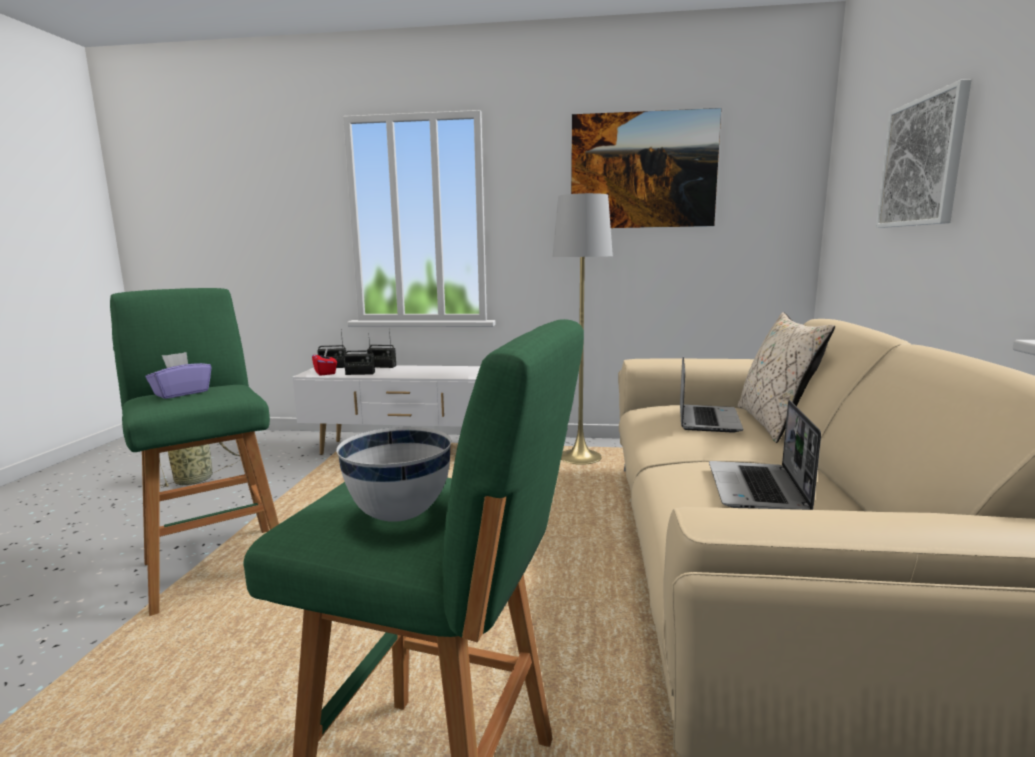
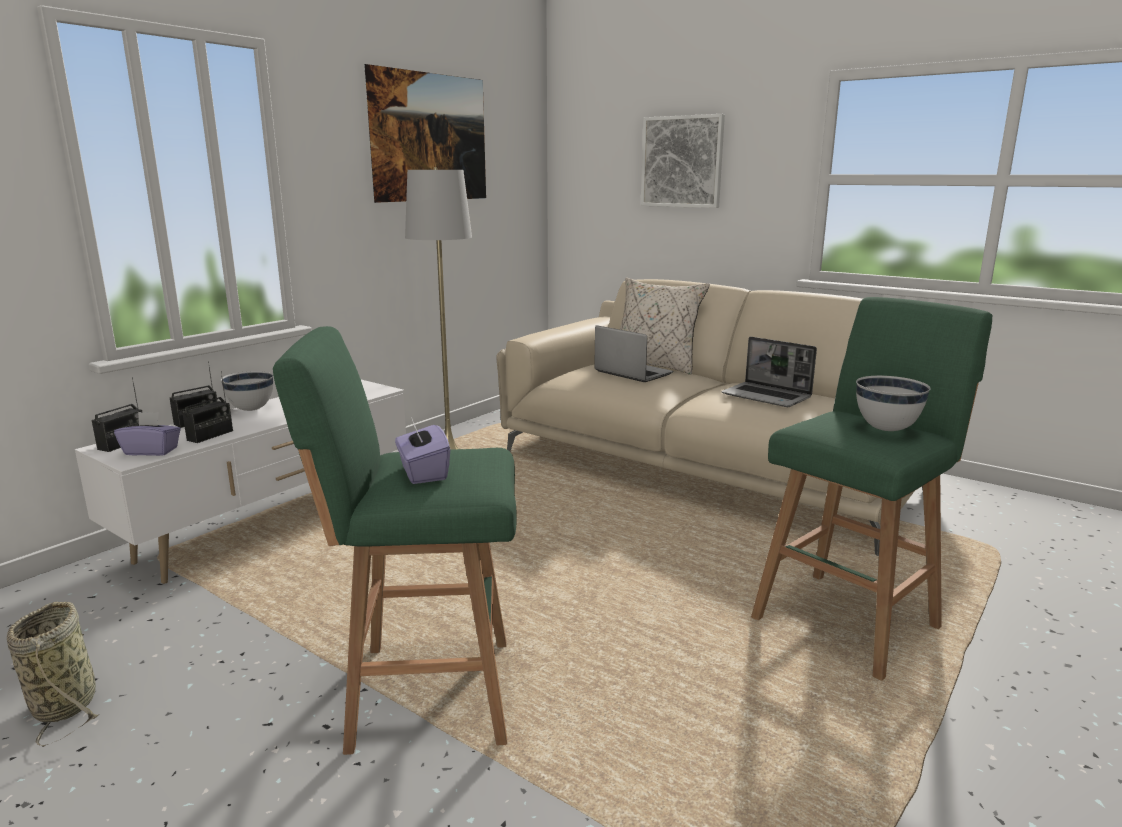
camera: 60 degrees left, 5 degrees up
(325, 372) = (152, 451): red tissue box -> purple tissue box
(416, 368) = (252, 409): none -> white bowl

